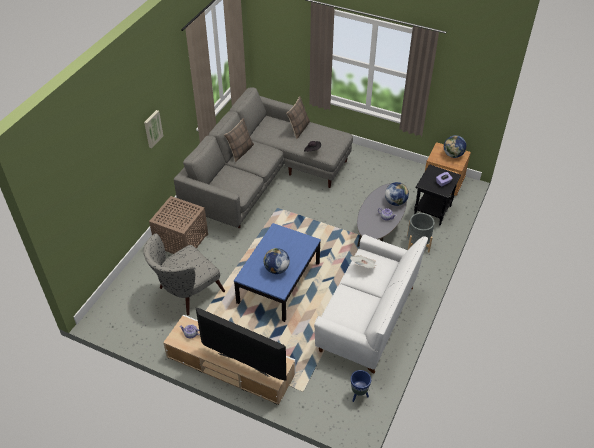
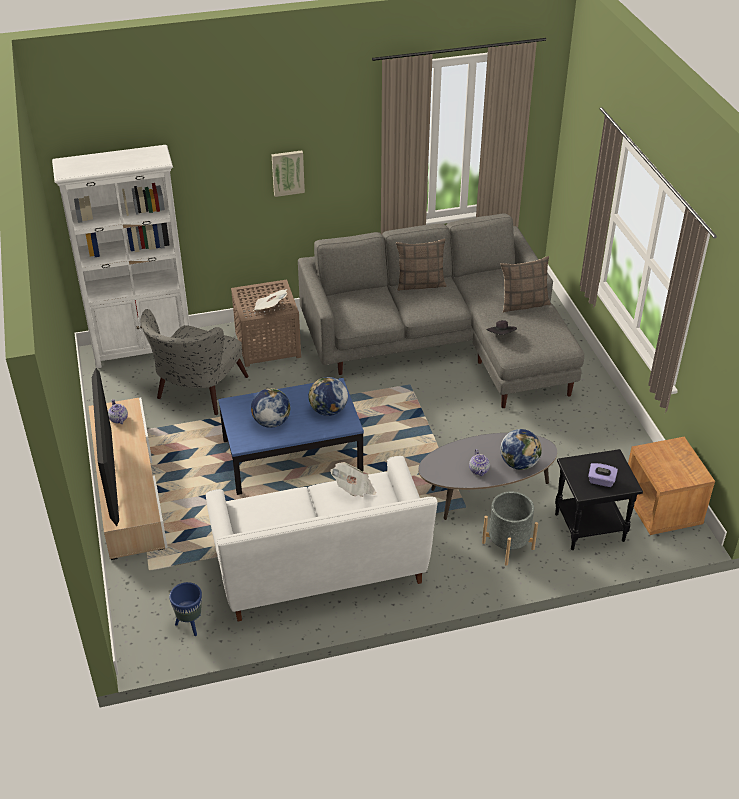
camera: 50 degrees right, 5 degrees down
(119, 295) = (144, 349): none -> white bookcase
(186, 293) = (197, 393): grey armchair -> grey armchair turned 75 degrees counterclockwise
(187, 216) = (270, 308): none -> newspaper
(453, 155) = (681, 466): globe -> globe (328, 411)

